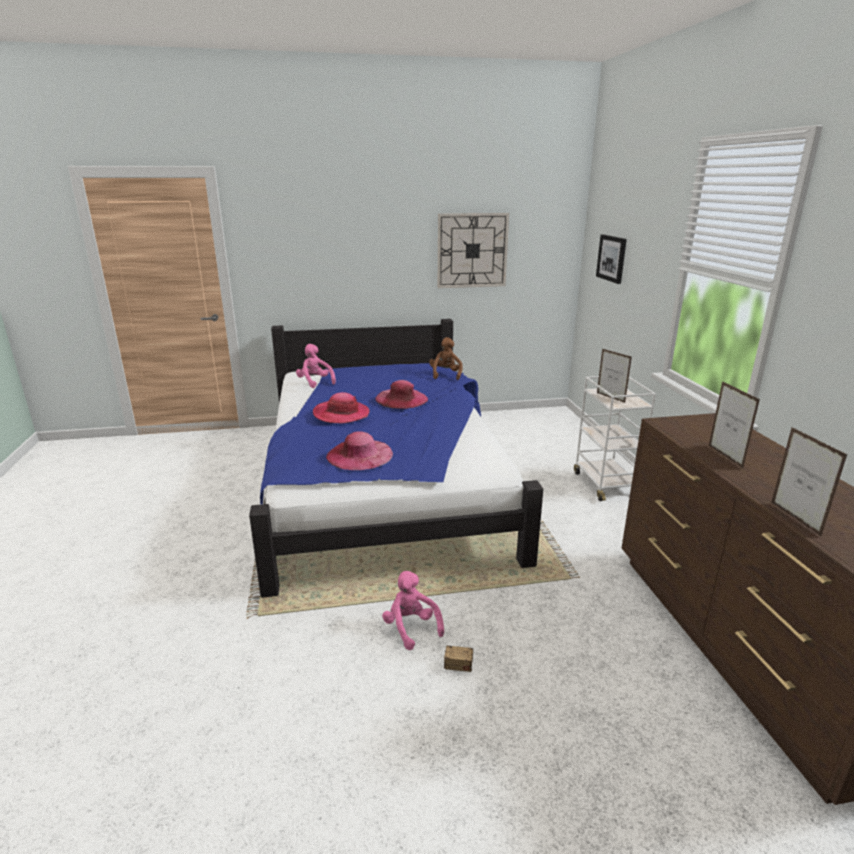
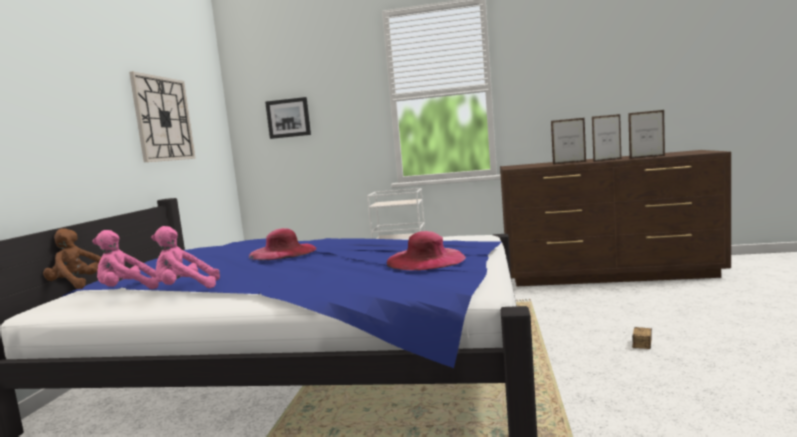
camera: 70 degrees left, 15 degrees down
(341, 414) = (290, 270): hat -> none
(411, 627) = (594, 360): pink plush toy -> pink plush toy (185, 289)
(445, 375) = (232, 245): brown plush toy -> brown plush toy (78, 285)
(610, 398) = (395, 203): picture frame -> picture frame (607, 160)

